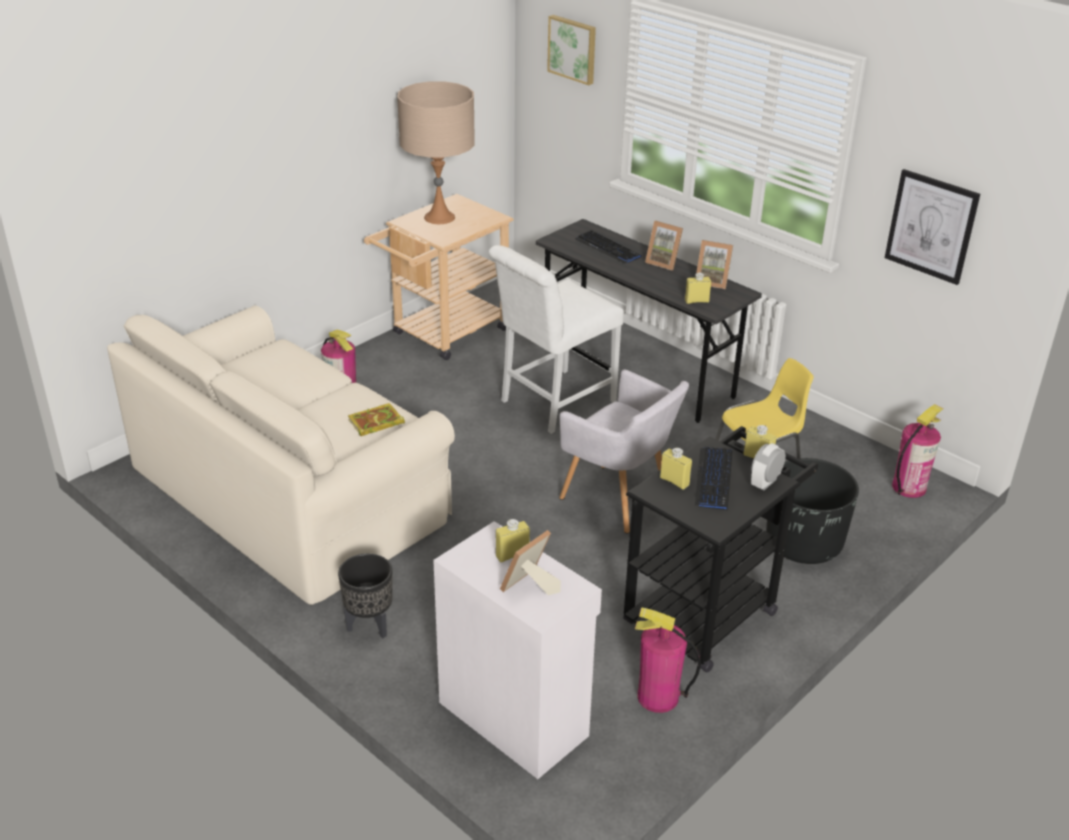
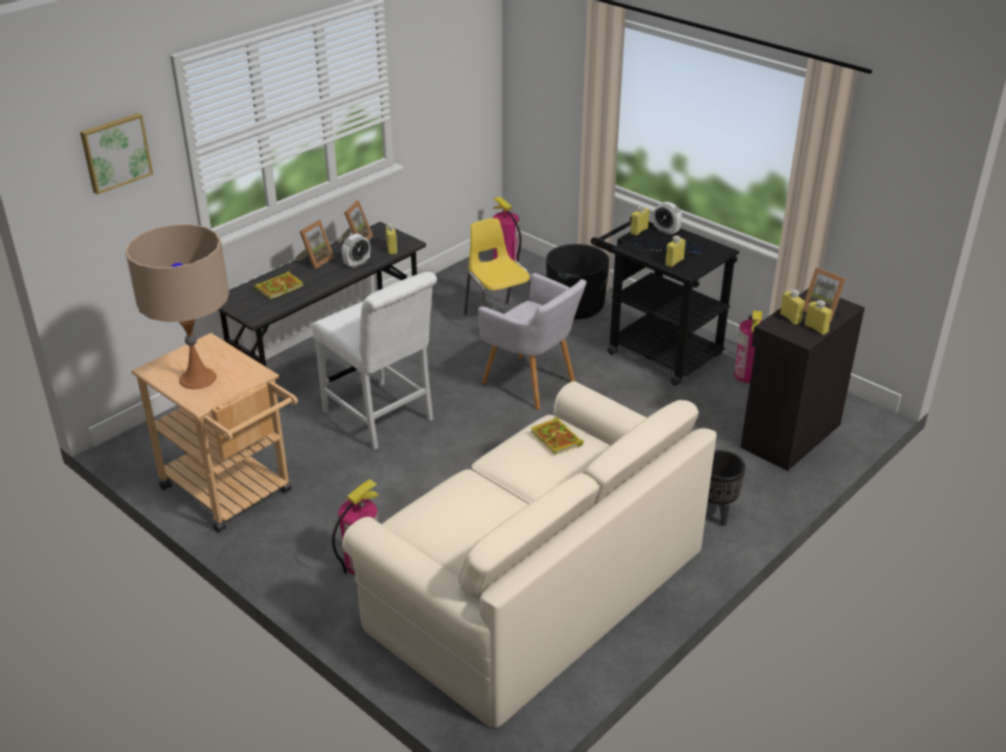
camera: 90 degrees left, 0 degrees up
(484, 574) = (816, 328): none -> yellow bottle
(514, 717) = (788, 435): white cabinet -> black cabinet
(608, 248) = (280, 287): keyboard -> book
(619, 500) = (532, 384): grey armchair -> grey armchair turned 90 degrees clockwise
(661, 283) = (357, 263): none -> alarm clock
(931, 226) = (447, 86): picture -> none

